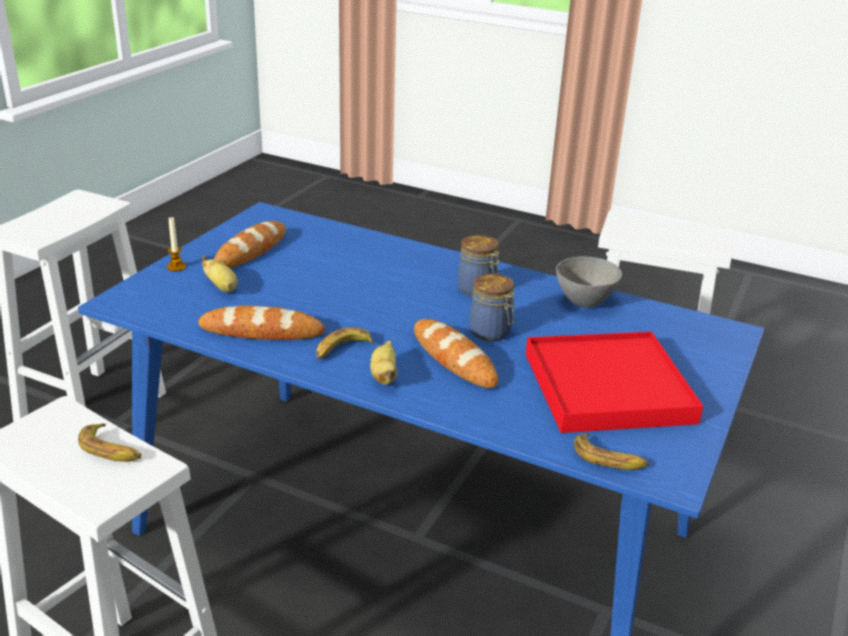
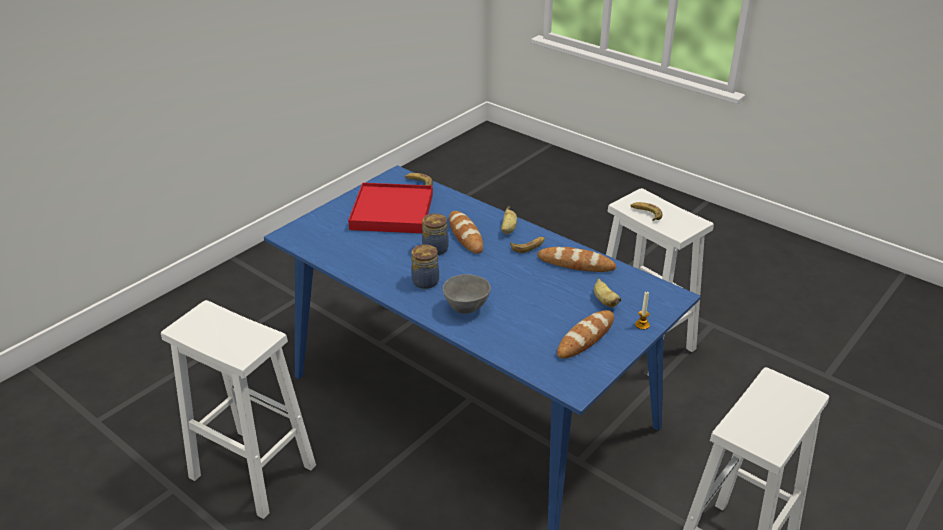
camera: 165 degrees left, 5 degrees up
(584, 303) = (359, 263): grey bowl -> grey bowl (466, 308)

